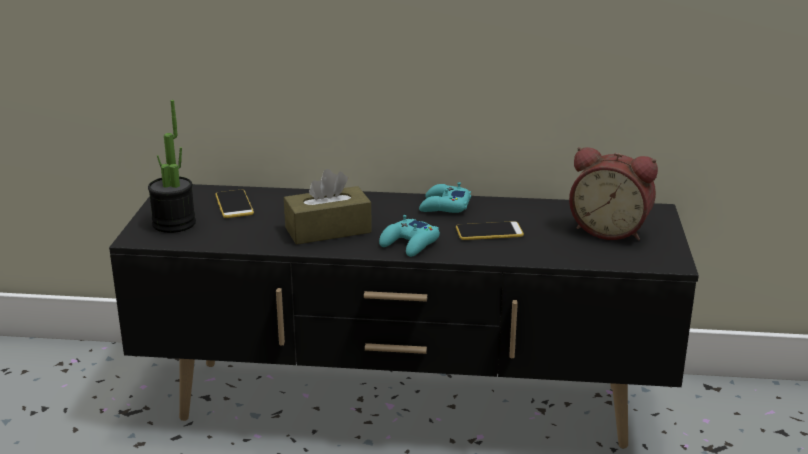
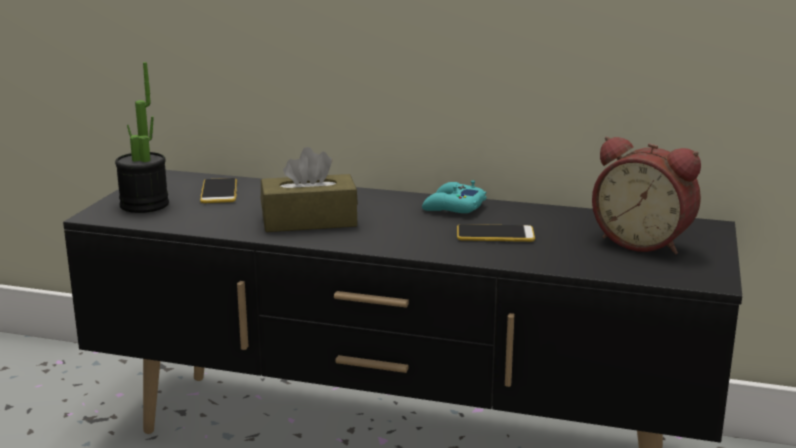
camera: 10 degrees right, 5 degrees down
(410, 244) = (396, 240): turquoise game controller -> none

